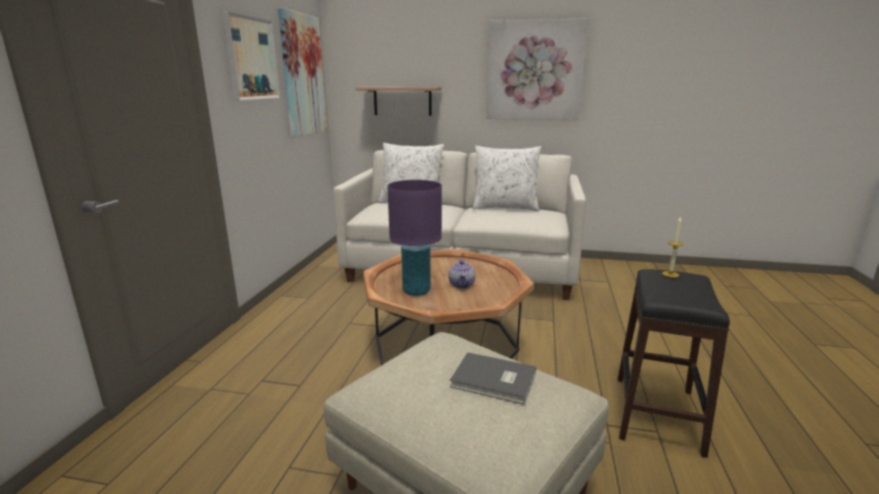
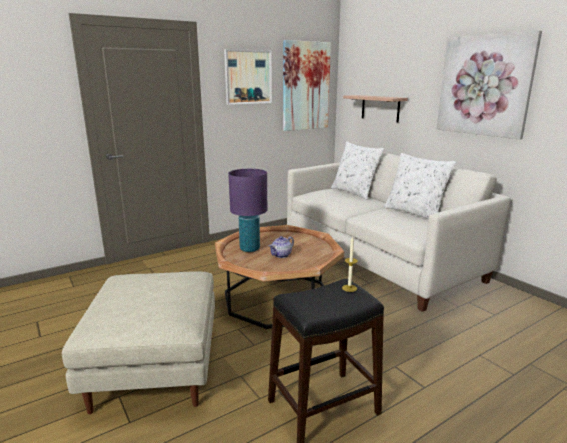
camera: 45 degrees right, 0 degrees up
(494, 381) = (162, 300): grey book -> none

